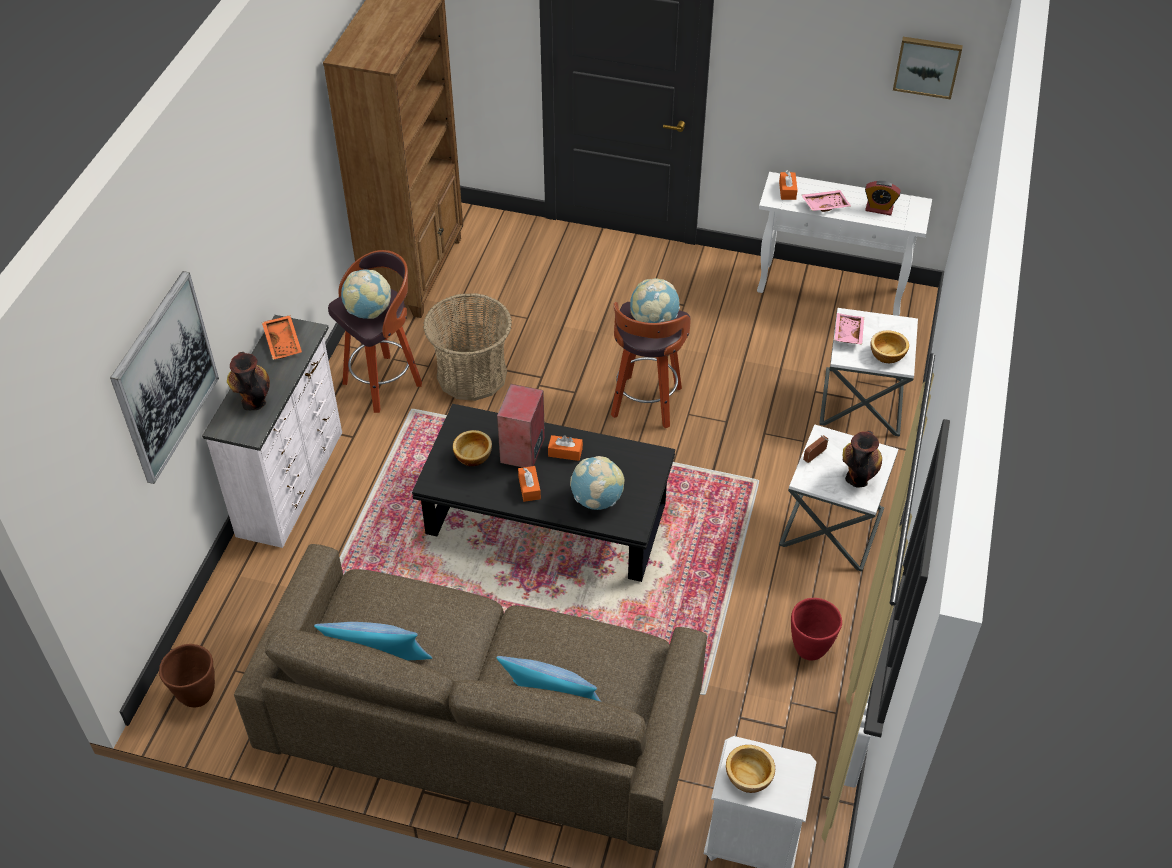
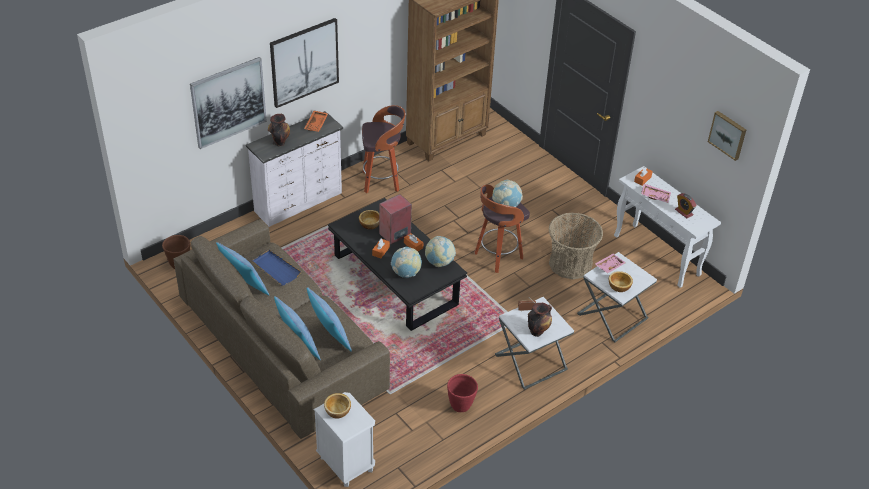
camera: 35 degrees right, 5 degrees down
(235, 246) = (304, 62): none -> picture
(368, 312) = (377, 134): globe -> globe (439, 262)
(403, 610) = (275, 269): none -> blue tray
(471, 375) = (426, 199): basket -> basket (570, 263)
(589, 667) = (329, 337): none -> pillow

